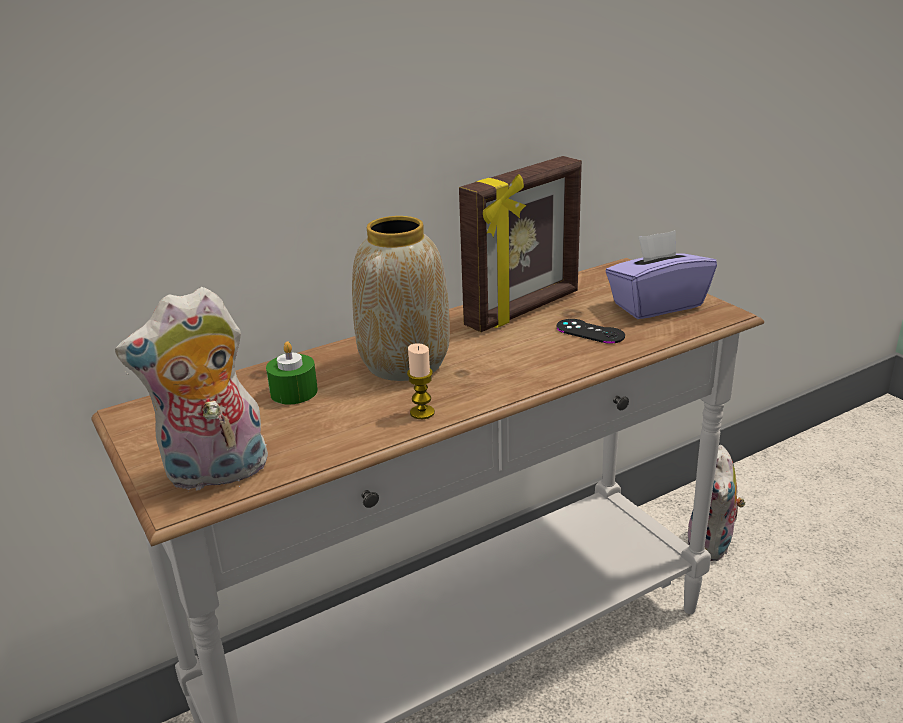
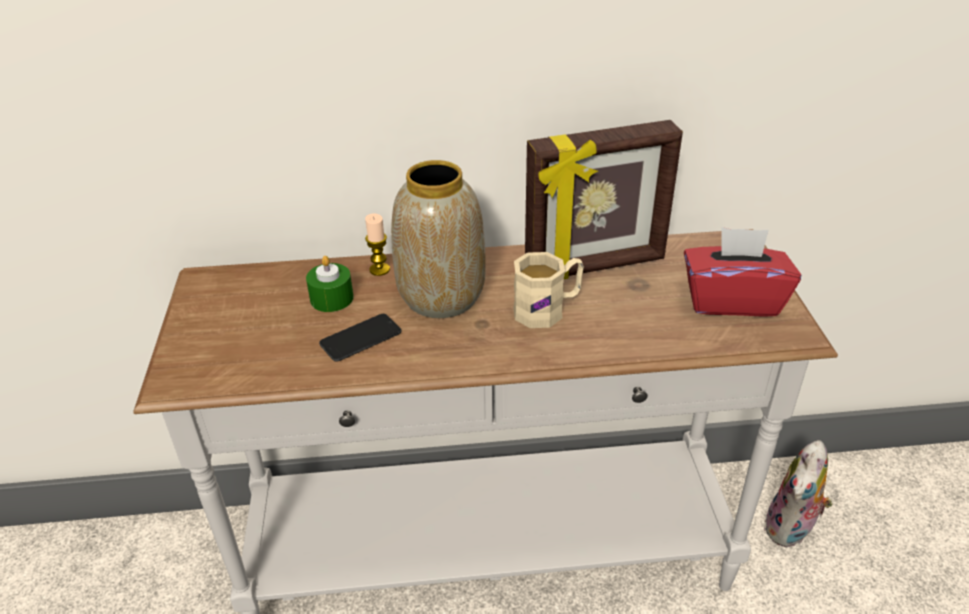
camera: 25 degrees right, 10 degrees up
(215, 474) = (215, 364): plush toy -> none
(355, 413) = (360, 338): none -> phone
(422, 412) = (414, 357): candle -> candle (379, 269)
(512, 348) = (548, 309): none -> beige mug
(590, 331) = (636, 313): black game controller -> none
(656, 305) = (732, 300): purple tissue box -> red tissue box

